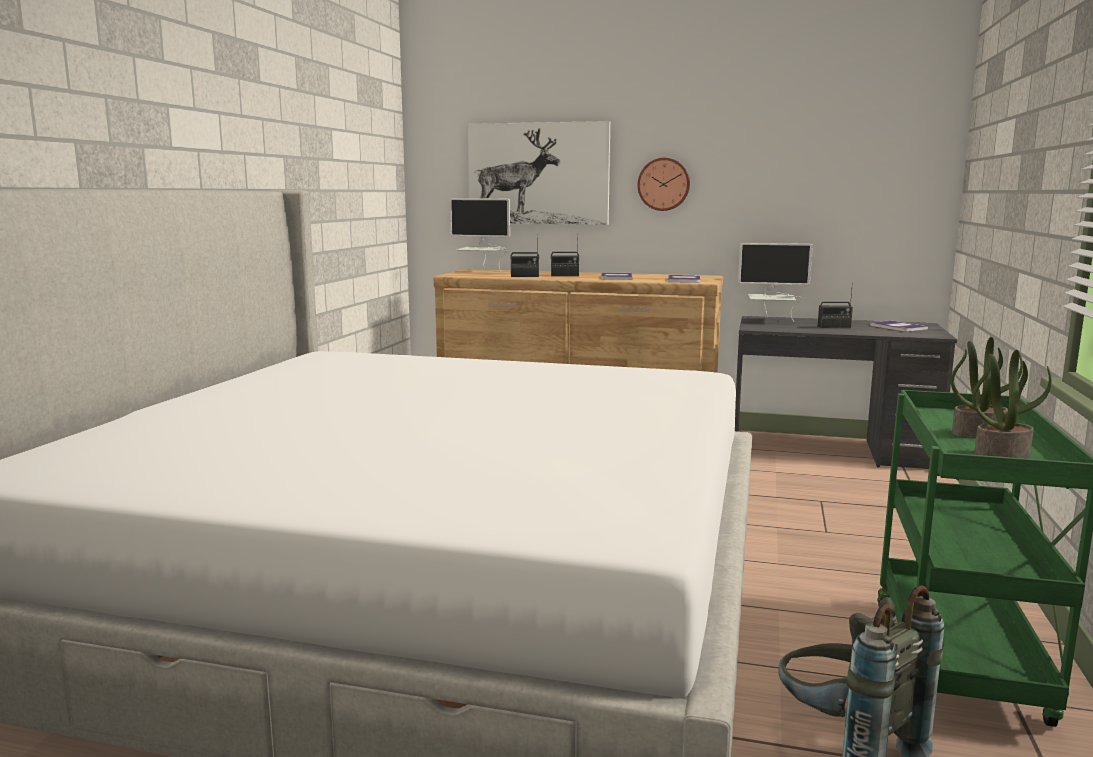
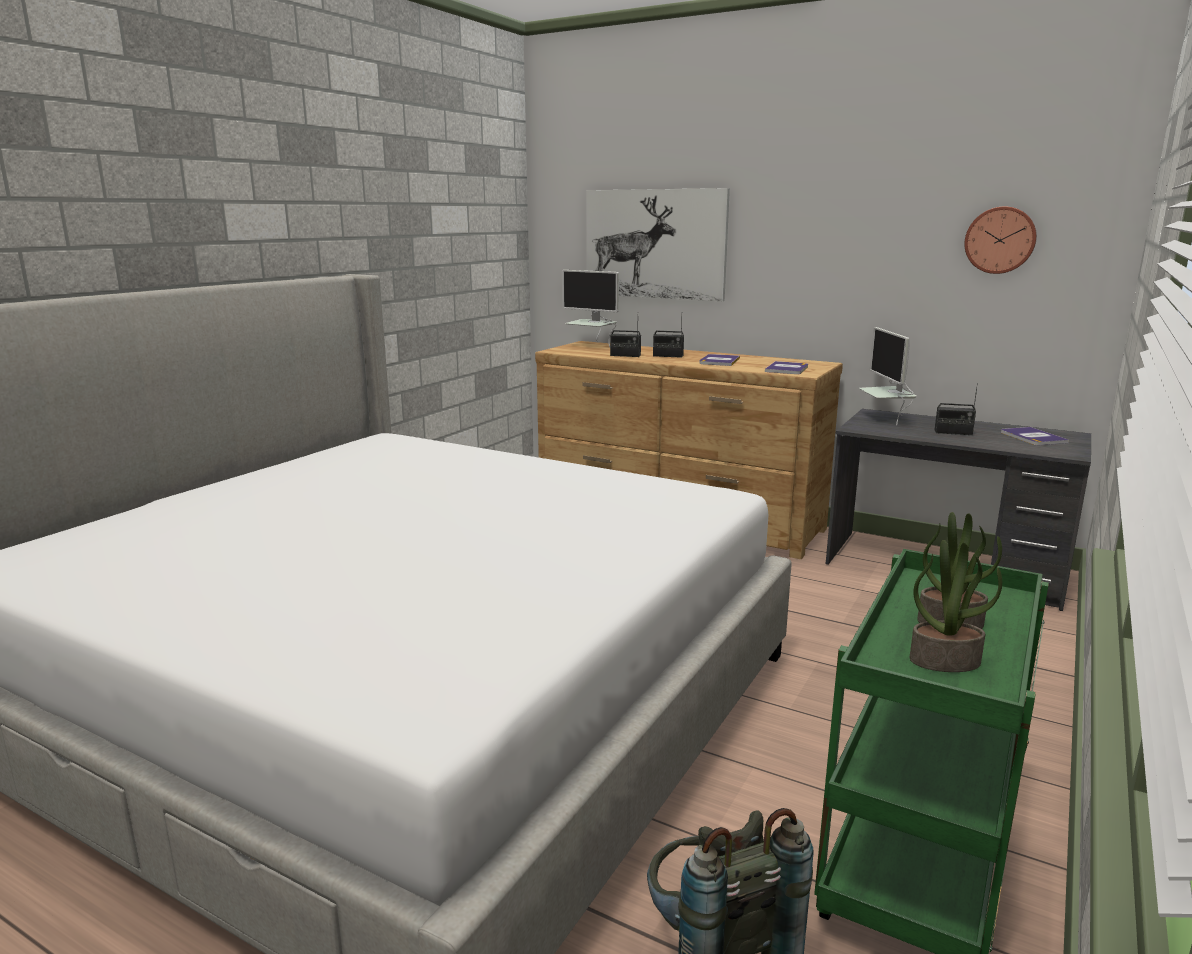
camera: 15 degrees right, 5 degrees up
(663, 184) = (784, 258): wall clock -> wall clock (1000, 240)
(770, 321) = (886, 419): monitor -> monitor turned 60 degrees clockwise

